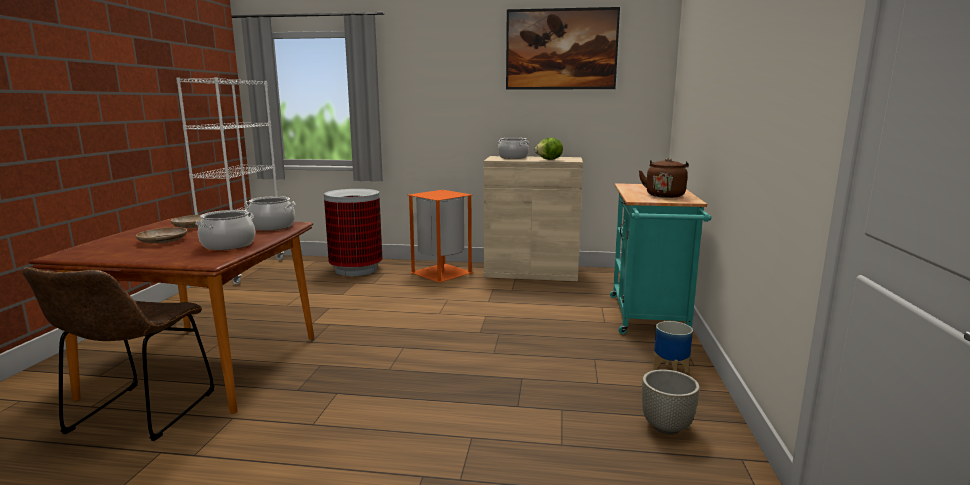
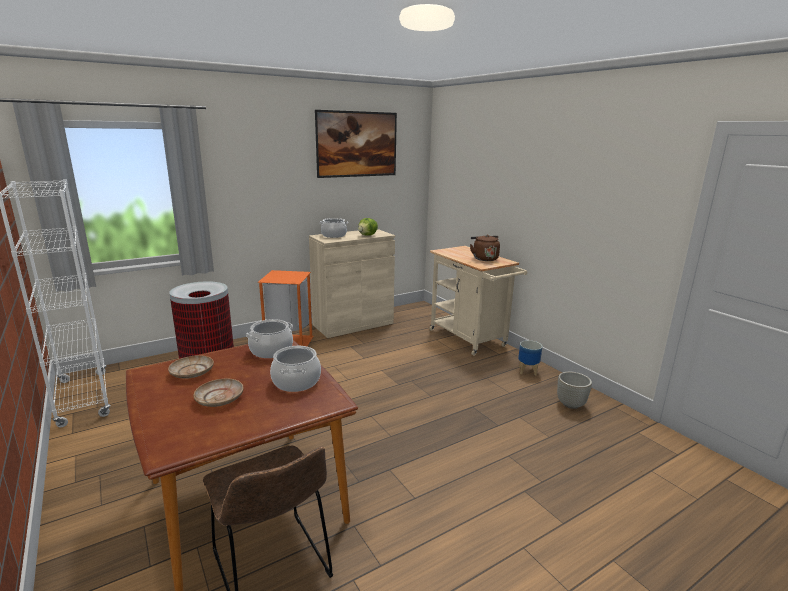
camera: 40 degrees left, 5 degrees up
(648, 318) = (470, 339): turquoise cart -> beige cart

